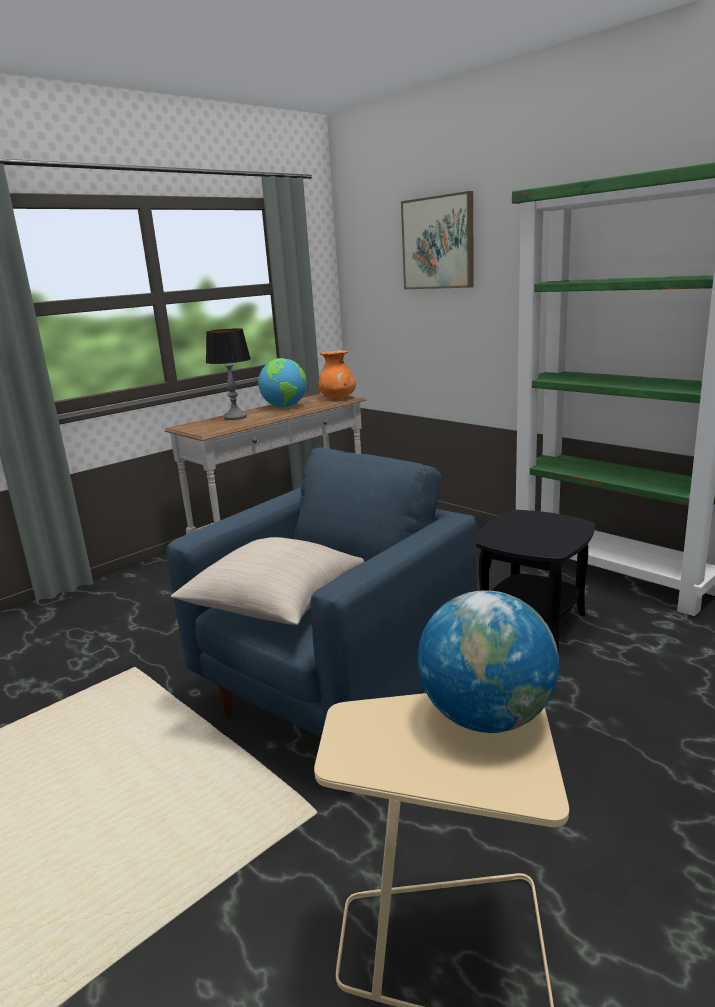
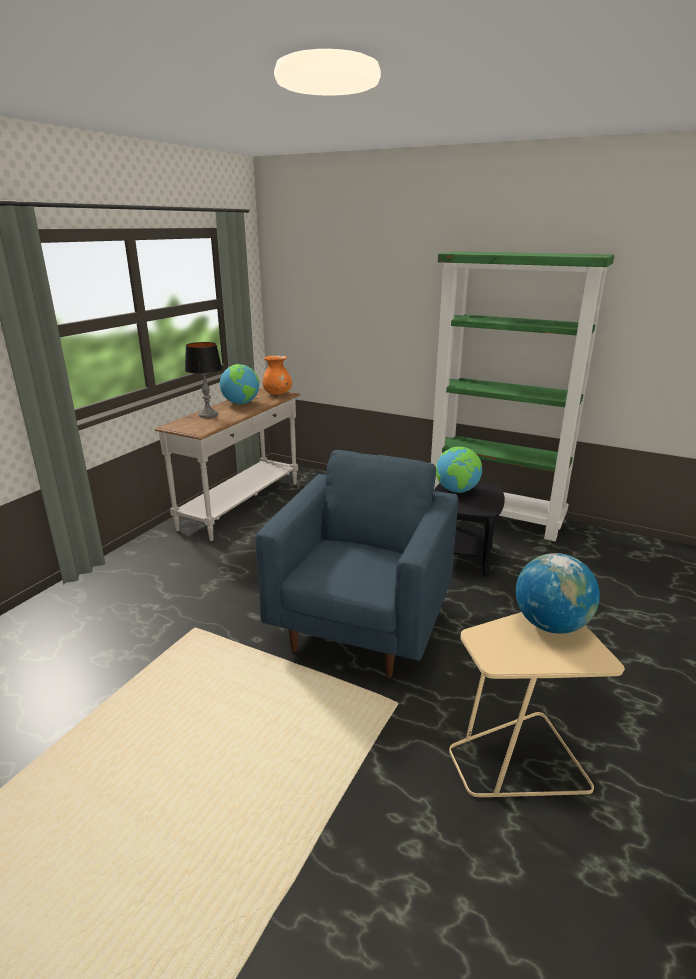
camera: 20 degrees left, 5 degrees up
(275, 602) = (337, 567): beige pillow -> none
(438, 243) = (357, 275): picture -> none
(523, 523) = (457, 491): none -> globe

